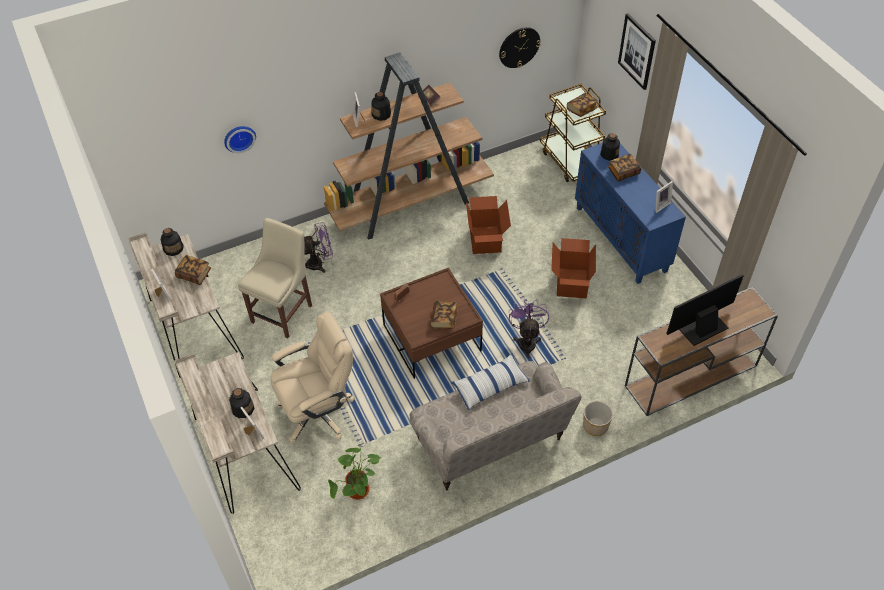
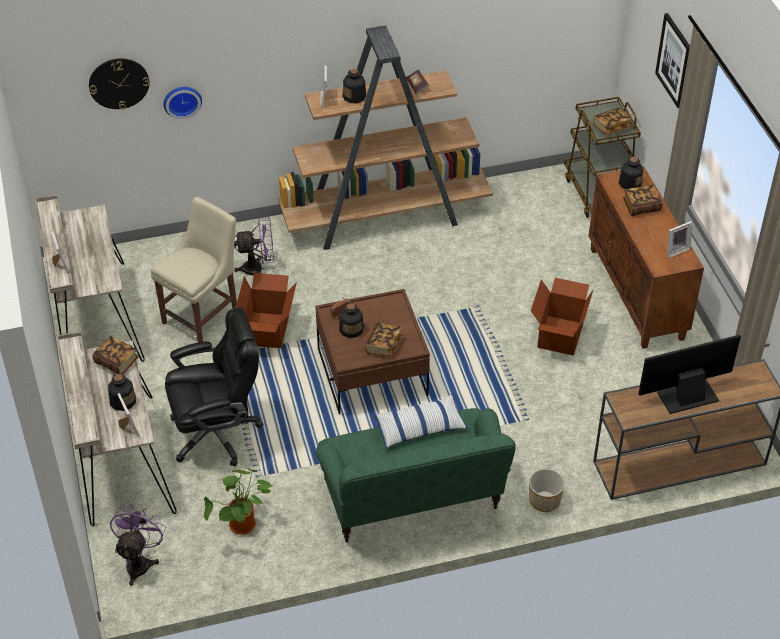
camera: 10 degrees right, 5 degrees down
(173, 248) = (85, 218): bottle -> bottle (351, 329)
(194, 275) = (102, 250): book -> book (117, 362)
(318, 411) = (217, 432): beige office chair -> black office chair
(486, 240) = (467, 271): cardboard box -> cardboard box (268, 330)
(490, 442) = (412, 498): beige sofa -> green sofa
(519, 47) = (540, 40): wall clock -> wall clock (119, 83)
(527, 341) = (487, 393): purple fan -> purple fan (140, 562)
(621, 239) = (637, 294): blue cabinet -> brown cabinet

